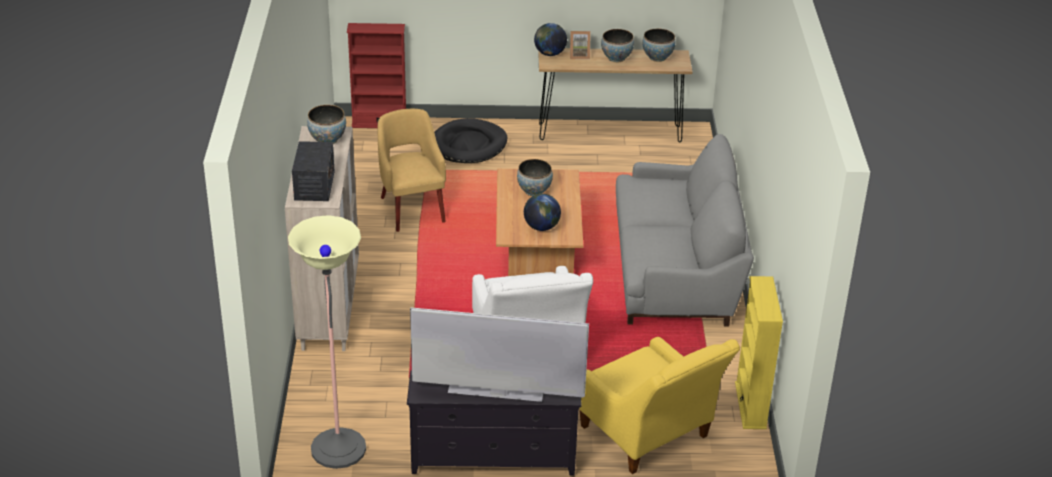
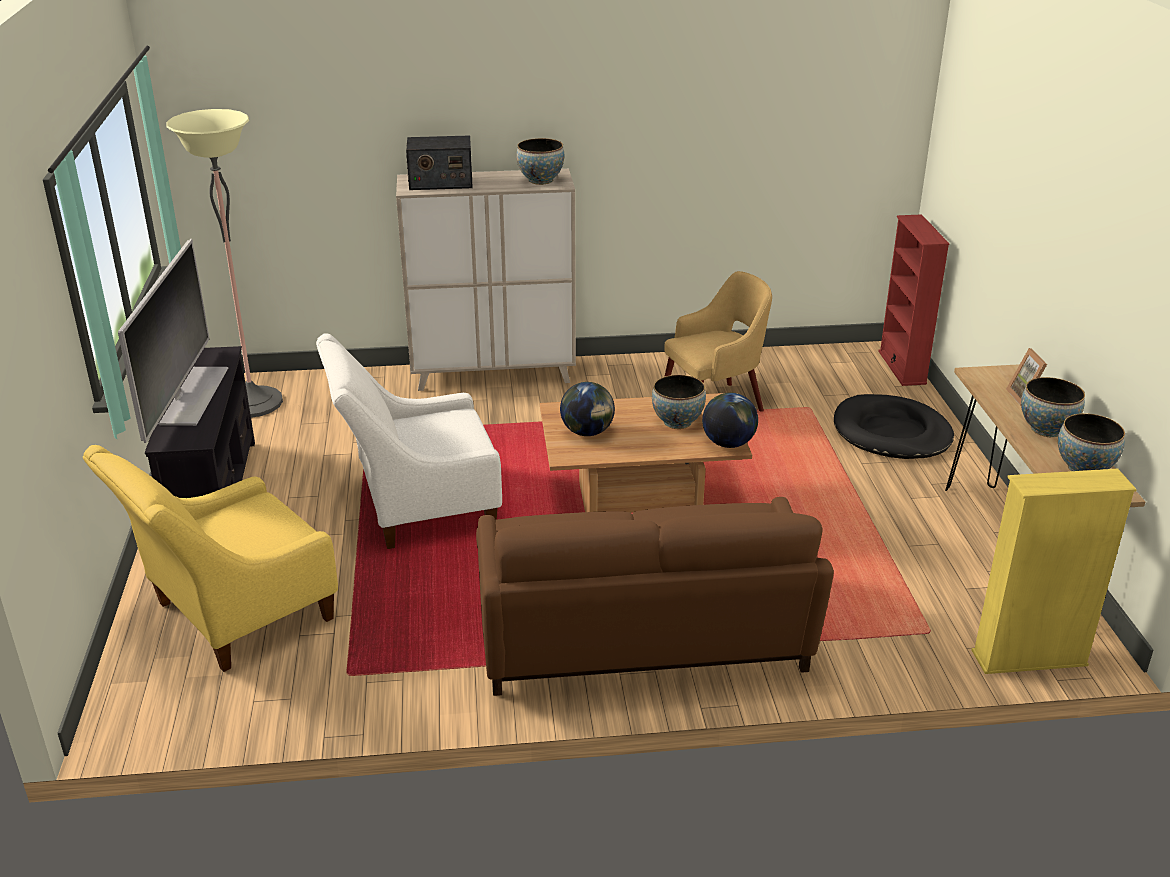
camera: 85 degrees right, 5 degrees down
(549, 54) = (1010, 373): globe -> globe (728, 443)
(675, 269) = (640, 633): grey sofa -> brown sofa
(750, 405) = (289, 720): yellow bookcase -> yellow bookcase (1029, 658)

